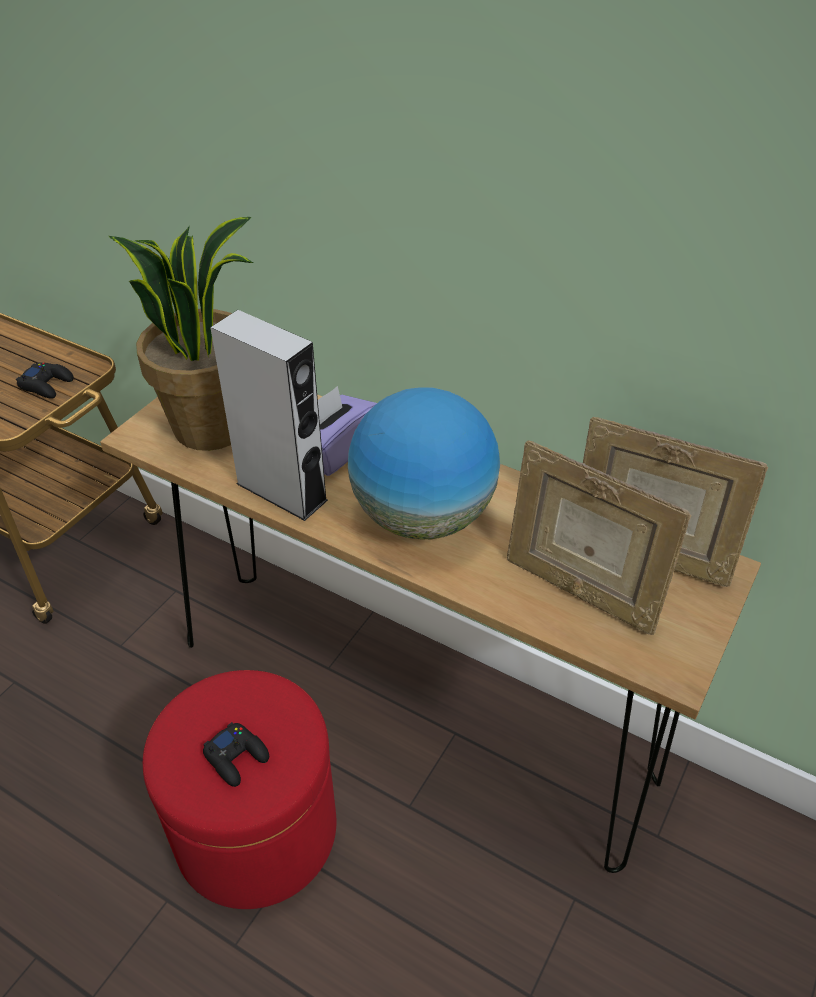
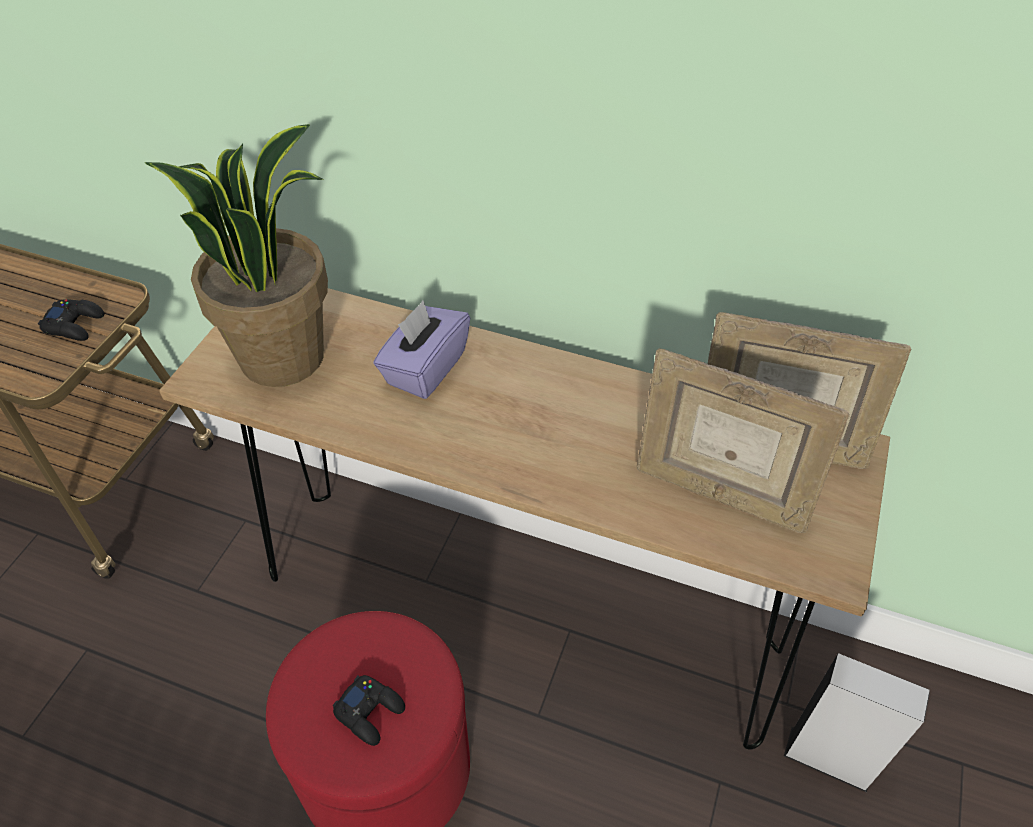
camera: 10 degrees left, 5 degrees up
(281, 491) = (378, 424): grey speaker -> grey speaker (828, 759)
(422, 517) = (537, 433): globe -> none

